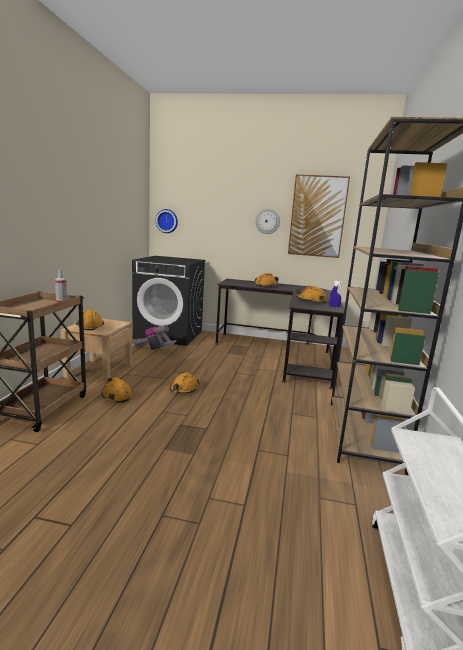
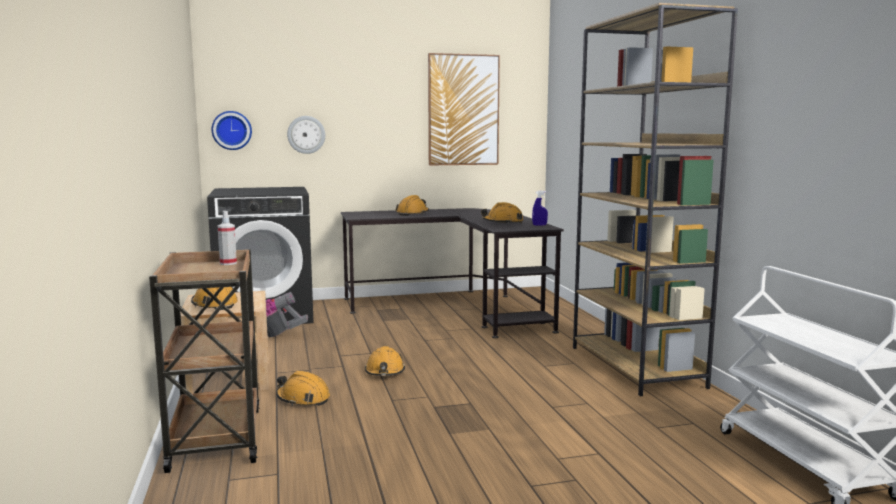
camera: 25 degrees left, 5 degrees down
(267, 221) = (394, 120): wall clock -> wall clock (306, 134)

